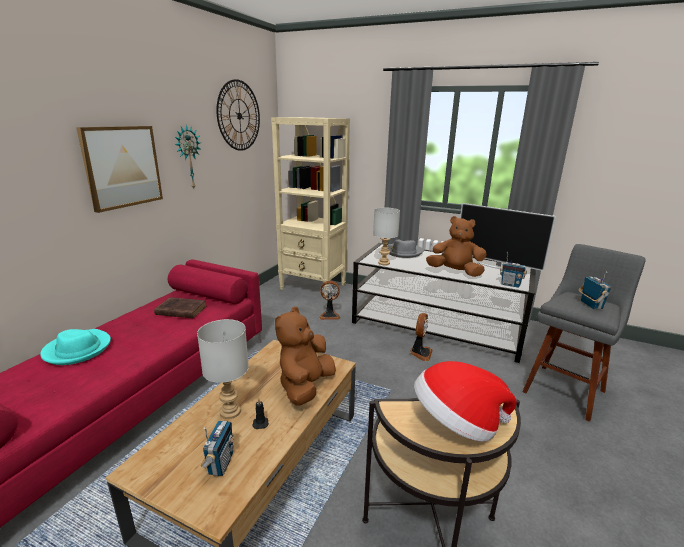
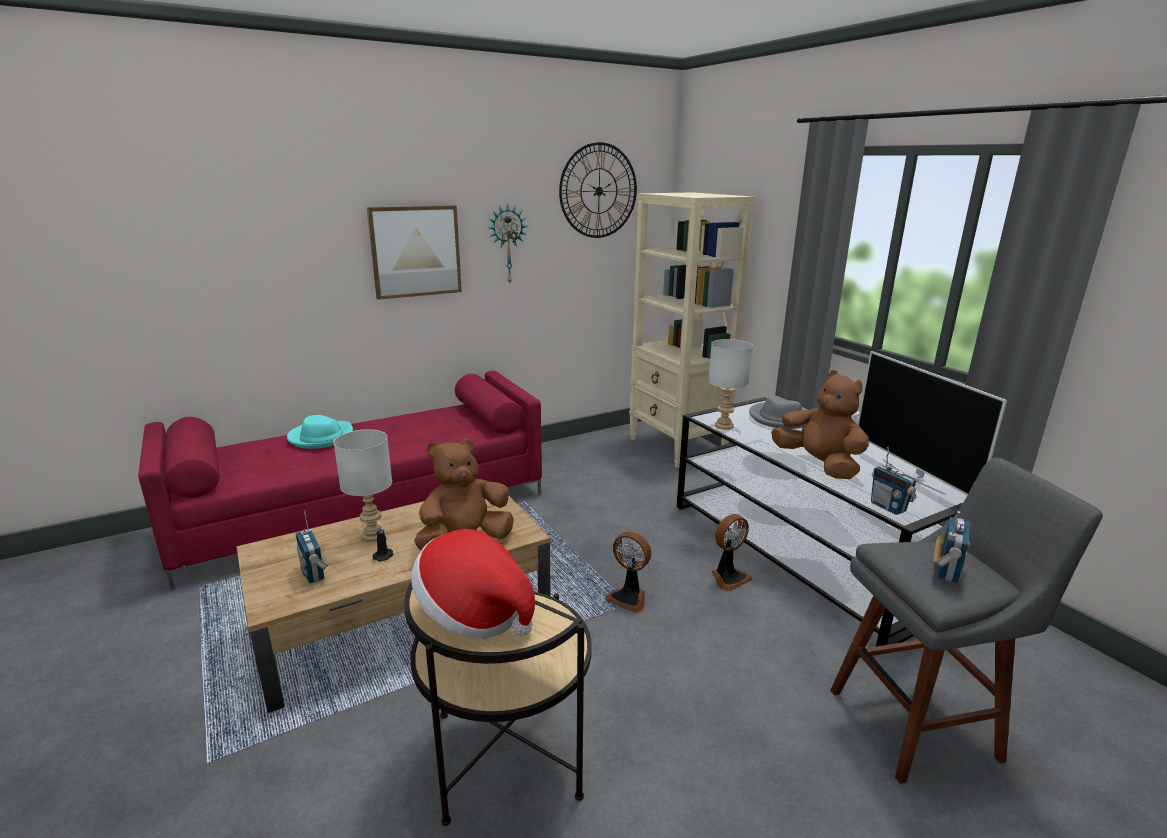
camera: 35 degrees right, 0 degrees up
(180, 310) = (439, 425): brown book -> none
(220, 464) = (314, 574): radio -> radio turned 105 degrees clockwise
(329, 315) = (657, 489): fan -> fan (629, 597)

